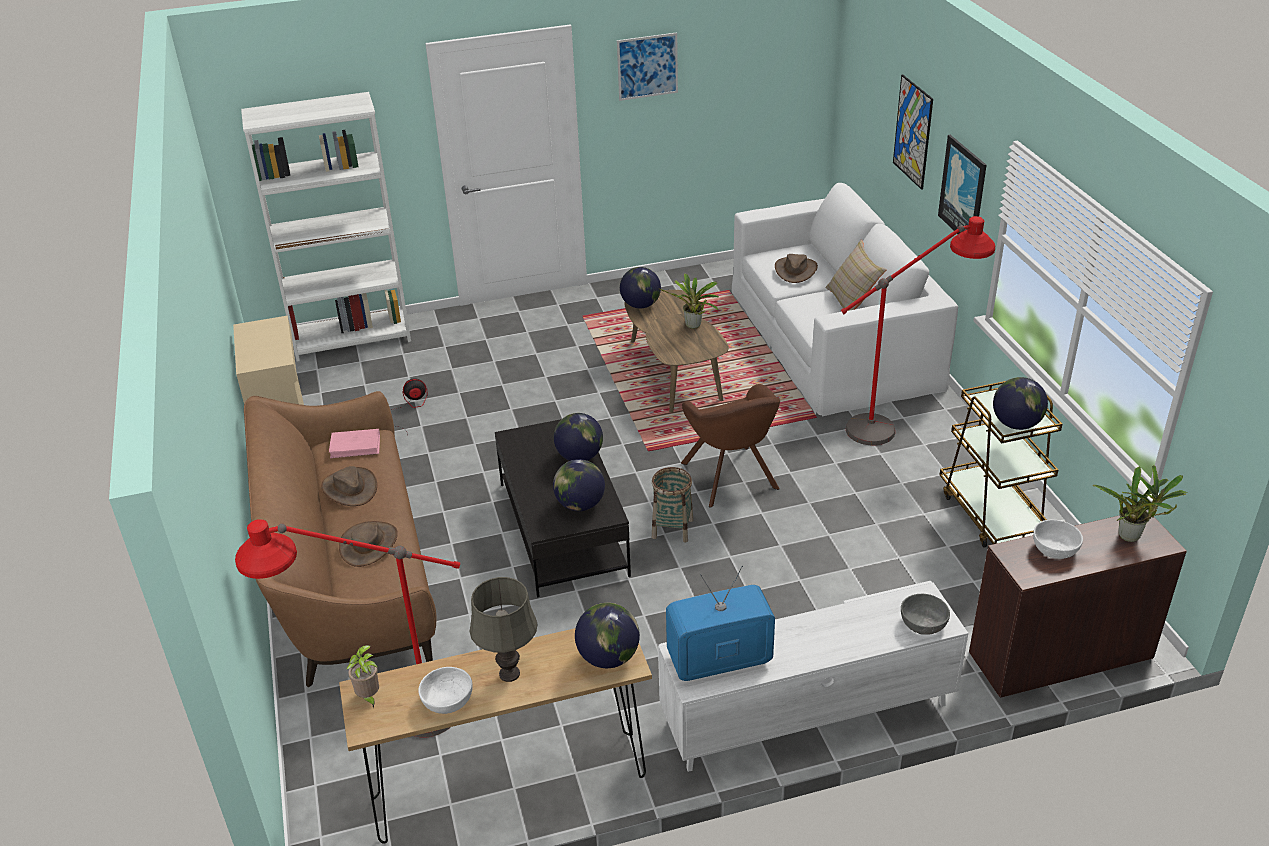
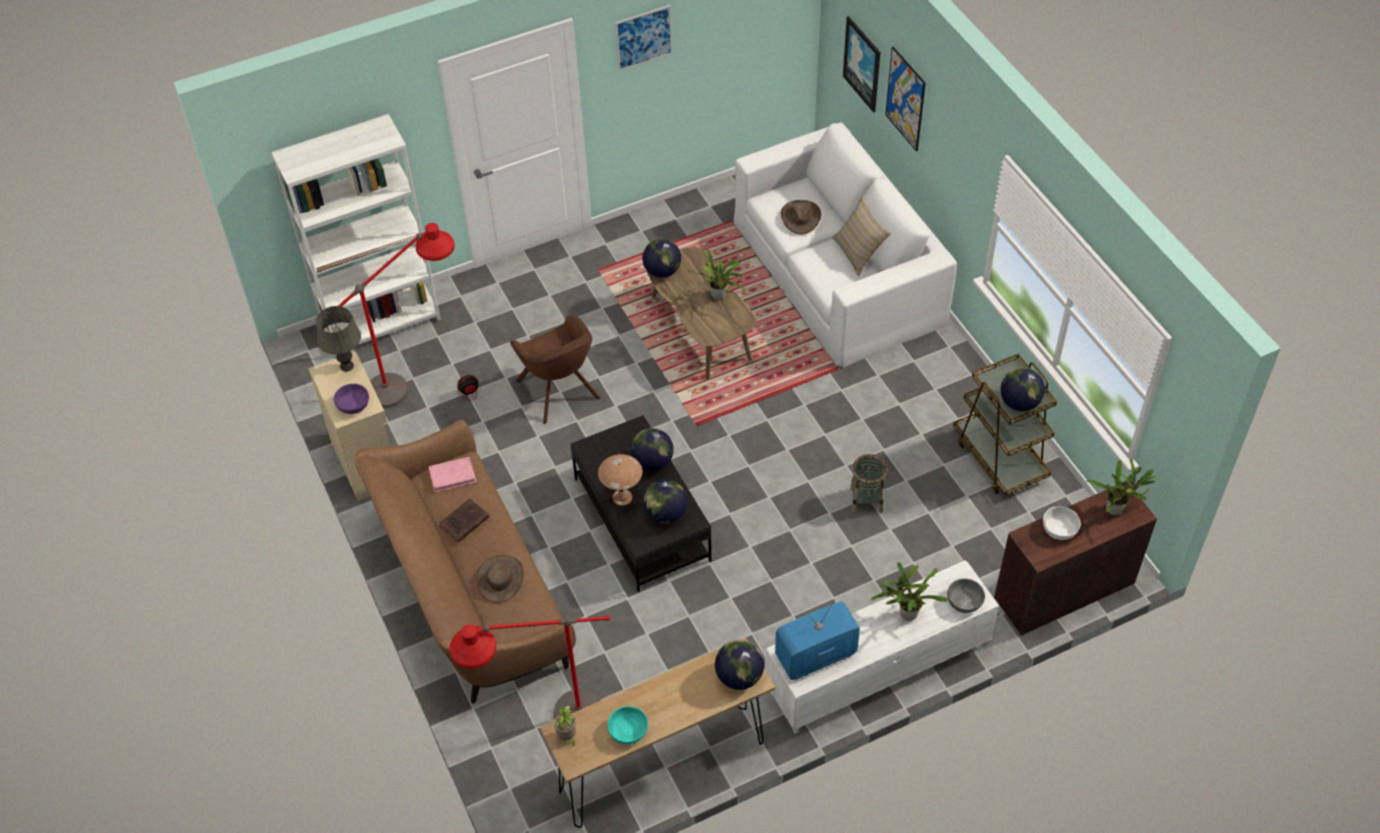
camera: 10 degrees left, 15 degrees up
(263, 356) = (353, 405): none -> purple bowl
(349, 488) = (463, 523): brown hat -> brown book
(447, 700) = (628, 731): white bowl -> turquoise bowl
(510, 674) = (668, 701): grey table lamp -> grey table lamp (347, 366)
(535, 484) = (622, 497): none -> brown table lamp
(672, 528) = (735, 507): basket -> basket (866, 500)
(731, 479) = (775, 448): brown armchair -> brown armchair (559, 392)
(844, 628) = (905, 614): none -> potted plant
(902, 423) = (913, 368): red floor lamp -> red floor lamp (416, 380)
(963, 190) = (958, 171): picture -> picture (863, 63)

